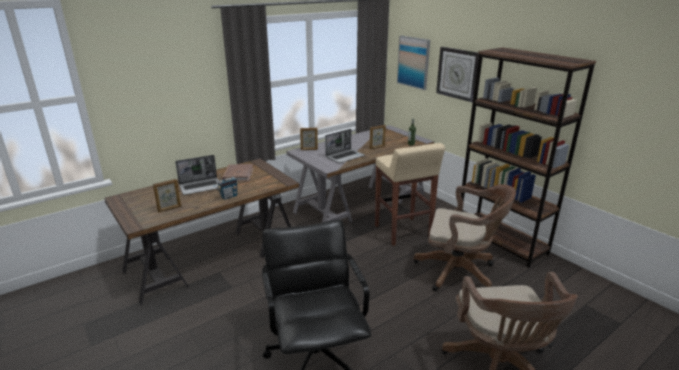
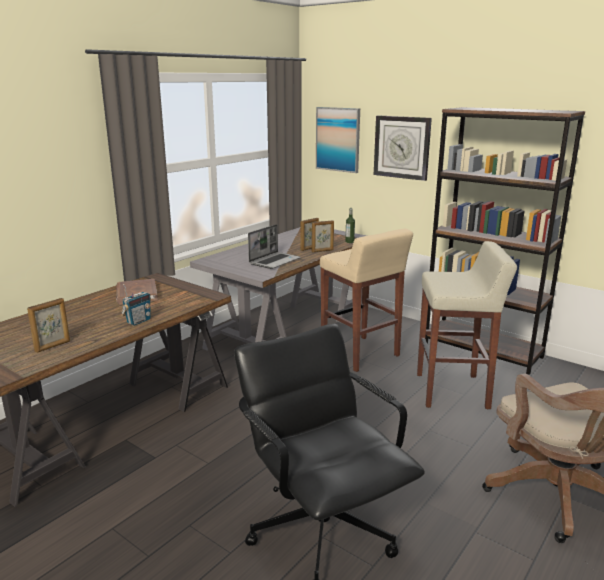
camera: 15 degrees left, 5 degrees down
(201, 187) = (88, 314): laptop -> none
(309, 149) = (221, 257): picture frame -> picture frame (322, 251)
(459, 272) = (453, 391): brown office chair -> beige stool

